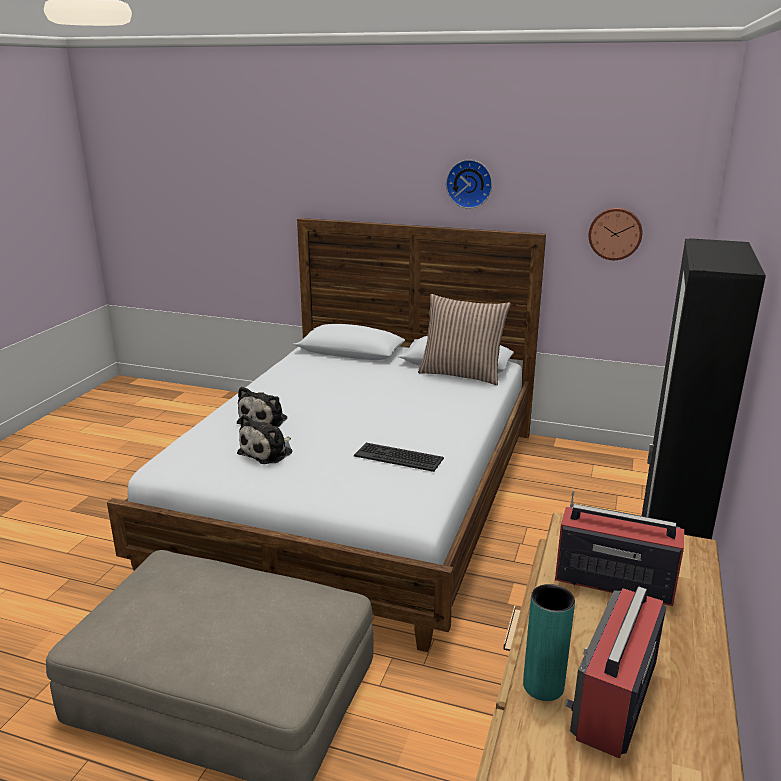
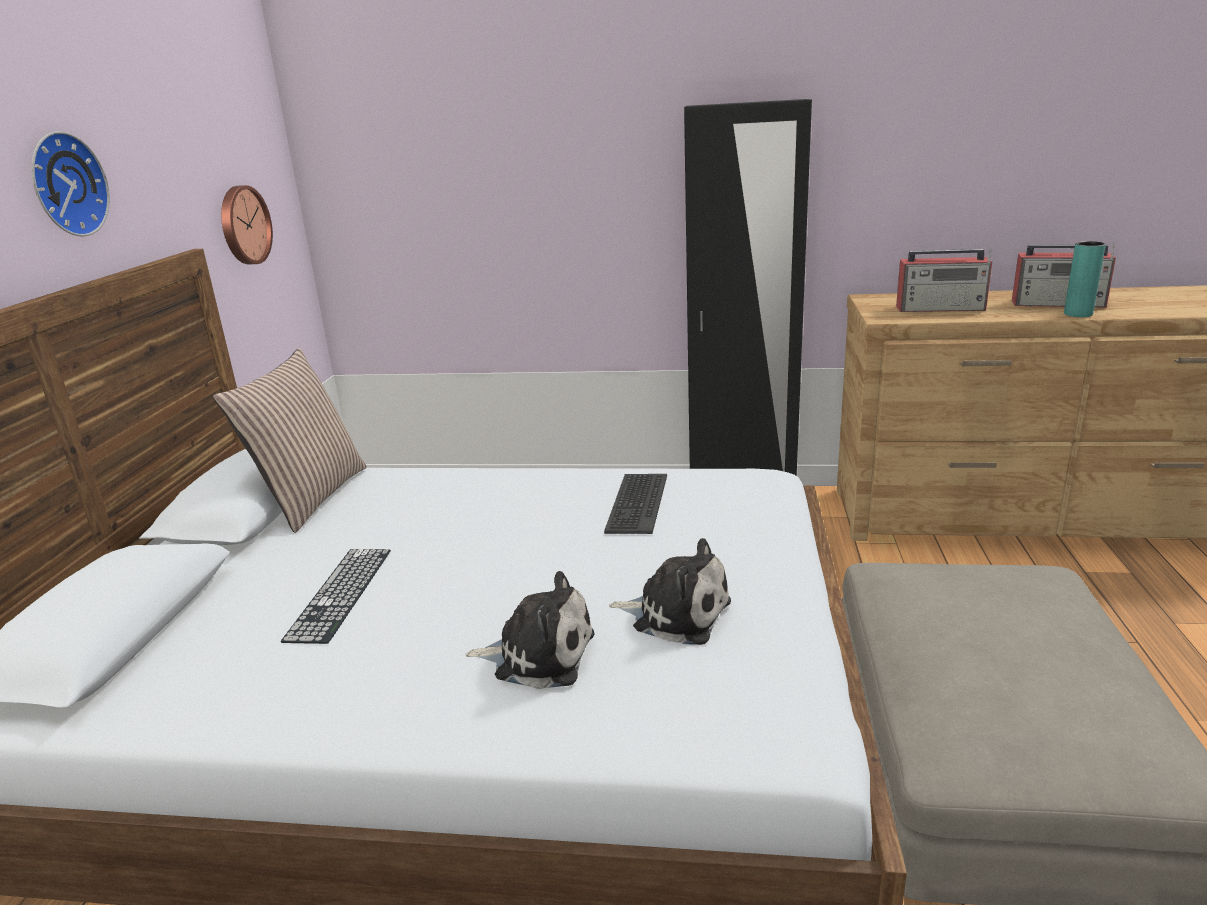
camera: 100 degrees left, 0 degrees up
(349, 384) = (340, 593): none -> keyboard
(612, 581) = (941, 308): radio -> radio turned 90 degrees counterclockwise

